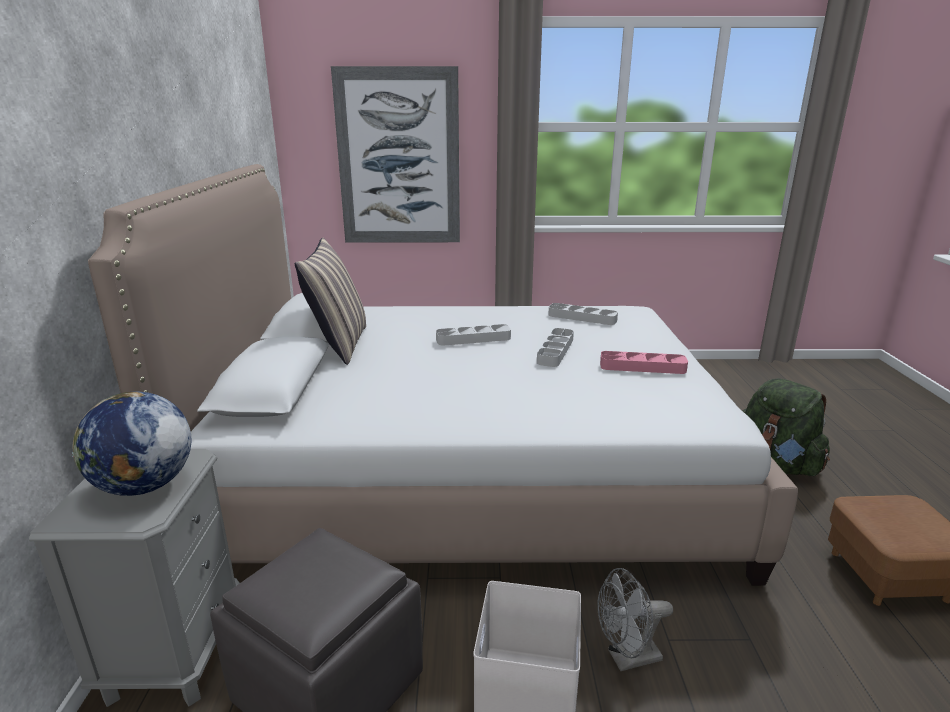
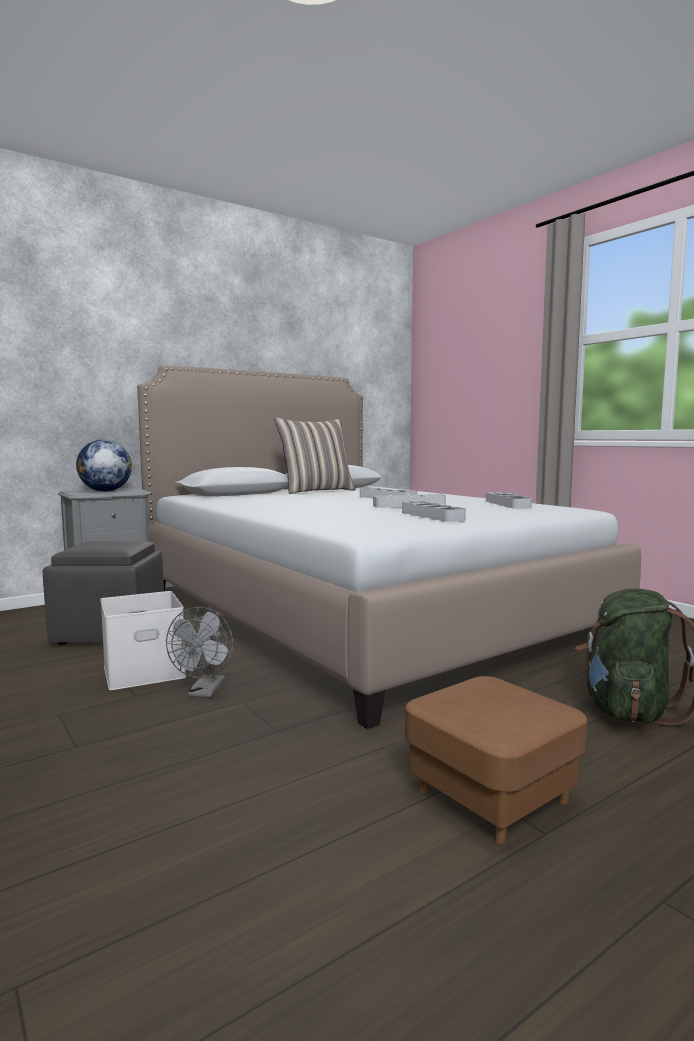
camera: 55 degrees right, 15 degrees down
(399, 158) = (479, 381): picture -> none
(627, 658) = (205, 692): grey fan -> grey fan turned 120 degrees counterclockwise
(642, 367) = (432, 516): pink tray -> grey tray

